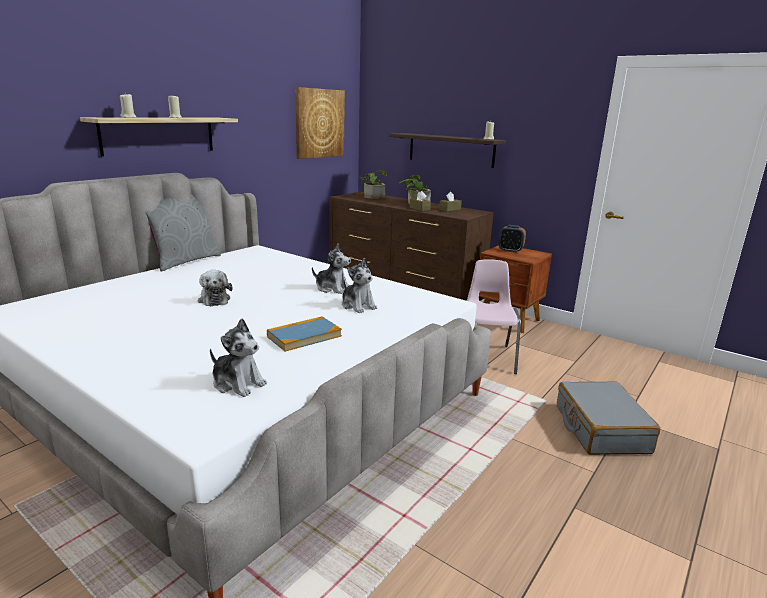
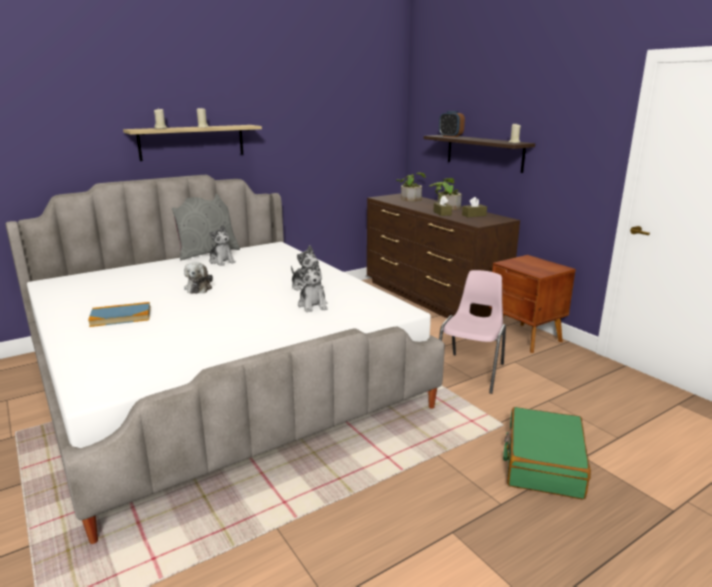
camera: 20 degrees right, 0 degrees up
(238, 383) = (152, 359): plush toy -> plush toy (222, 261)
(304, 336) = (240, 327): book -> book (121, 317)
(319, 123) = (359, 126): picture -> none
(510, 250) = (529, 262): alarm clock -> alarm clock (450, 136)
(600, 429) = (543, 463): grey suitcase -> green suitcase

